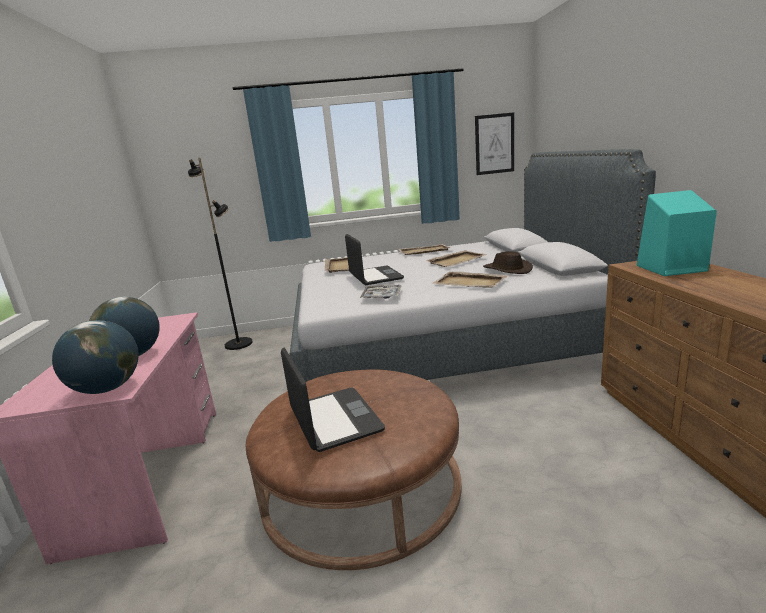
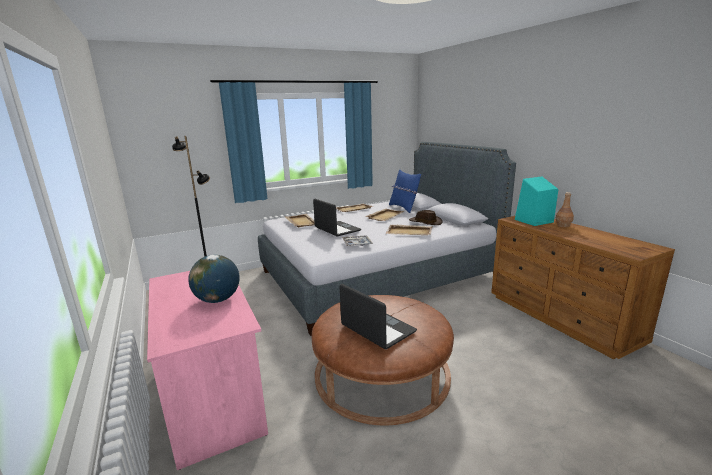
camera: 20 degrees left, 0 degrees up
(107, 389) = (231, 324): globe -> none
(494, 144) = (394, 133): picture -> none
(495, 250) = (404, 208): none -> blue pillow
(723, 277) = (563, 225): none -> brown bottle

